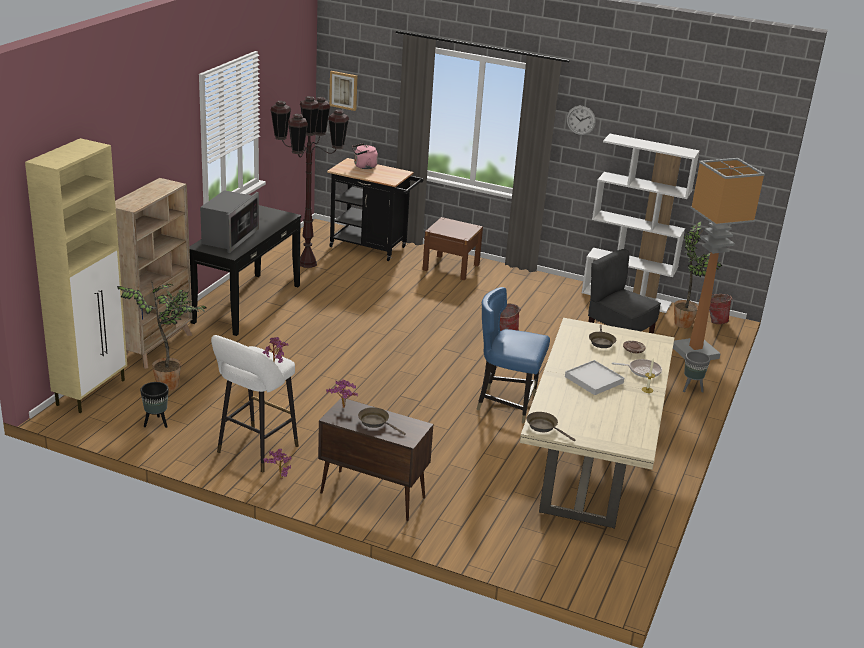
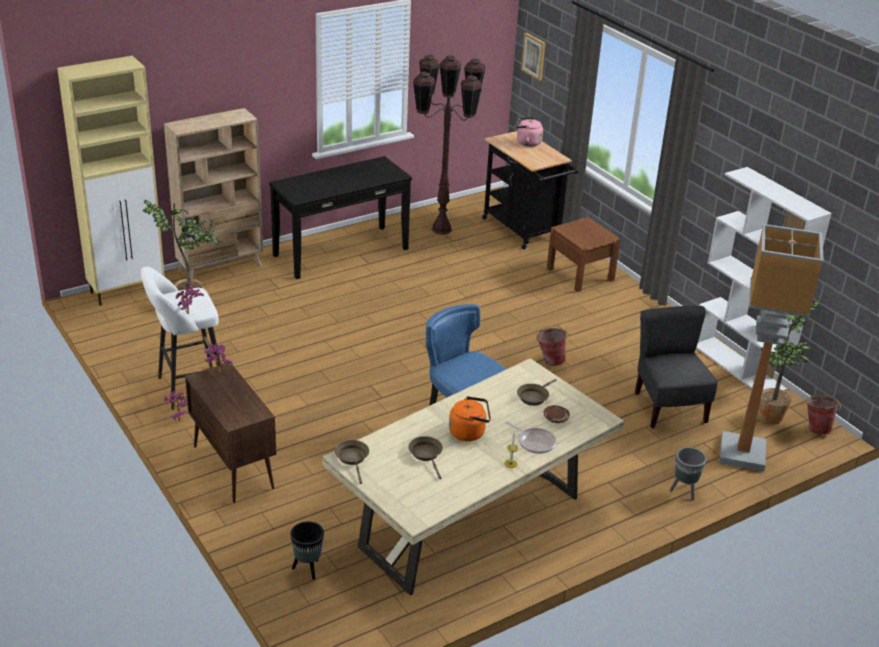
camera: 35 degrees right, 5 degrees up
(156, 423) = (142, 335): black planter -> black planter (307, 569)
(229, 237) = (317, 182): microwave -> none
(376, 422) = (228, 395): brown frying pan -> brown frying pan (426, 455)
(581, 120) = (724, 143): wall clock -> none
(594, 380) = (469, 432): white tray -> orange kettle

